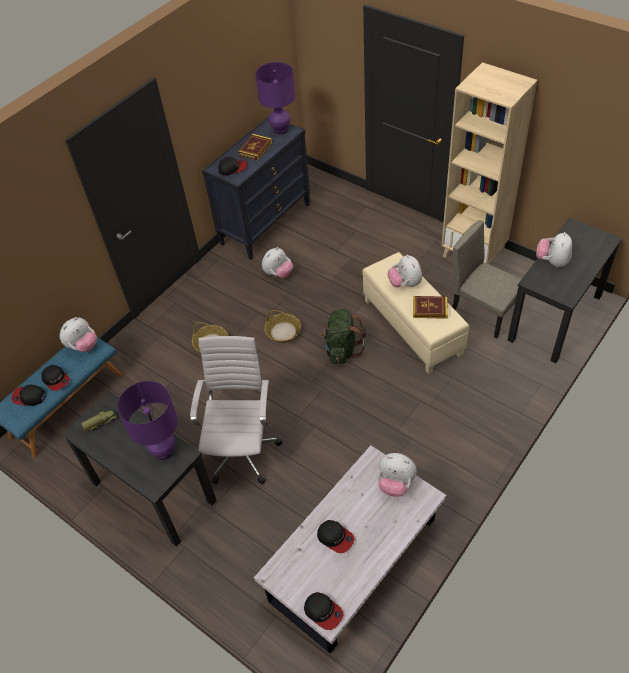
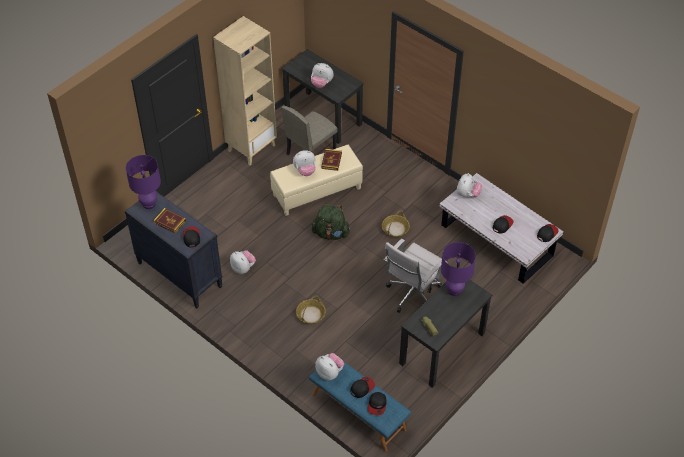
camera: 90 degrees left, 0 degrees up
(242, 450) = (412, 295): white office chair -> white office chair turned 60 degrees counterclockwise
(283, 332) = (307, 268): basket -> basket (395, 229)

